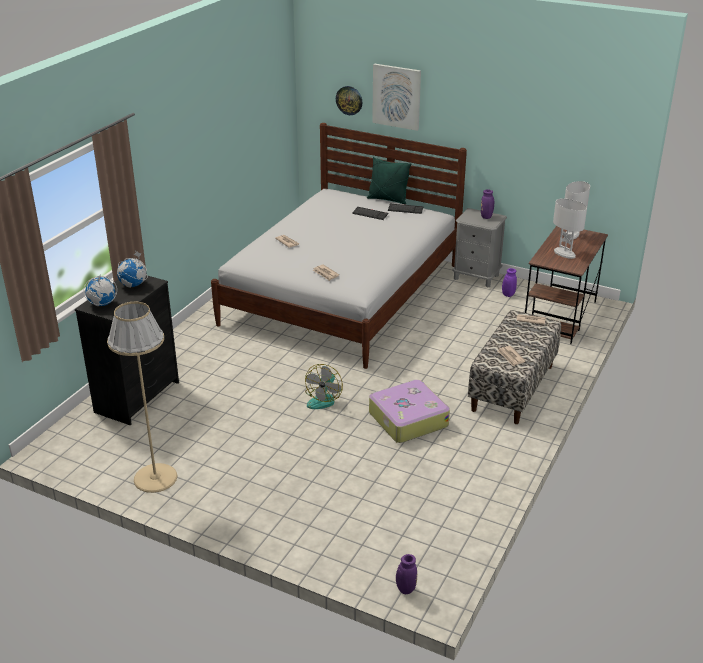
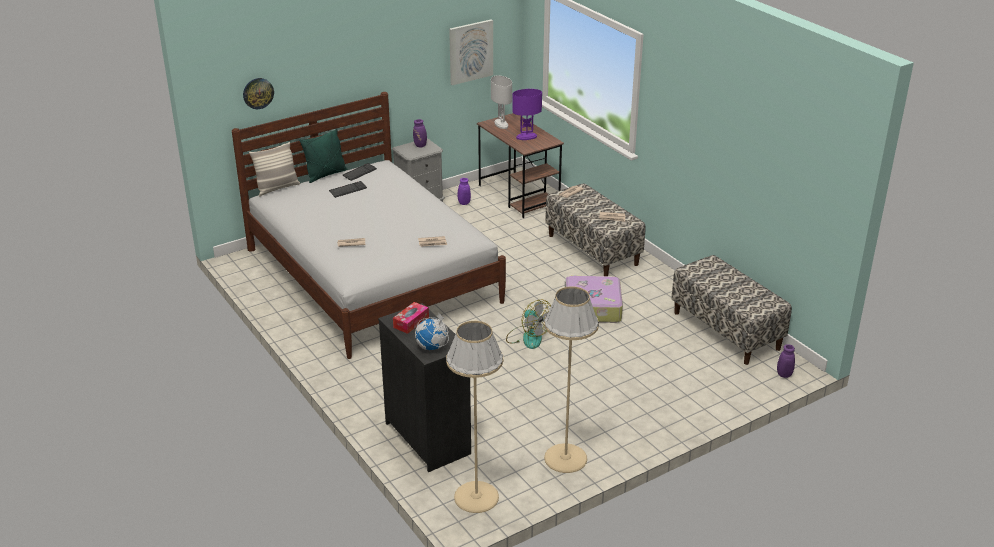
camera: 60 degrees left, 0 degrees up
(75, 446) = (476, 497): none -> beige floor lamp
(133, 285) = (411, 322): globe -> tissue box
(344, 190) = (277, 188): none -> pillow
(396, 96) = (309, 69): picture -> picture (470, 51)
(453, 521) = (726, 330): none -> bench
(564, 254) = (526, 137): white table lamp -> purple table lamp

